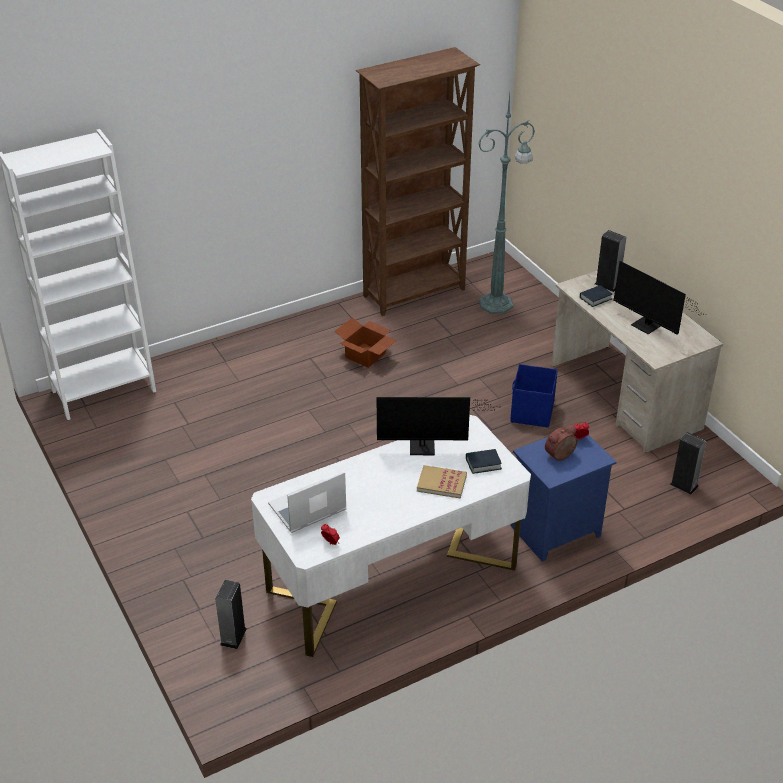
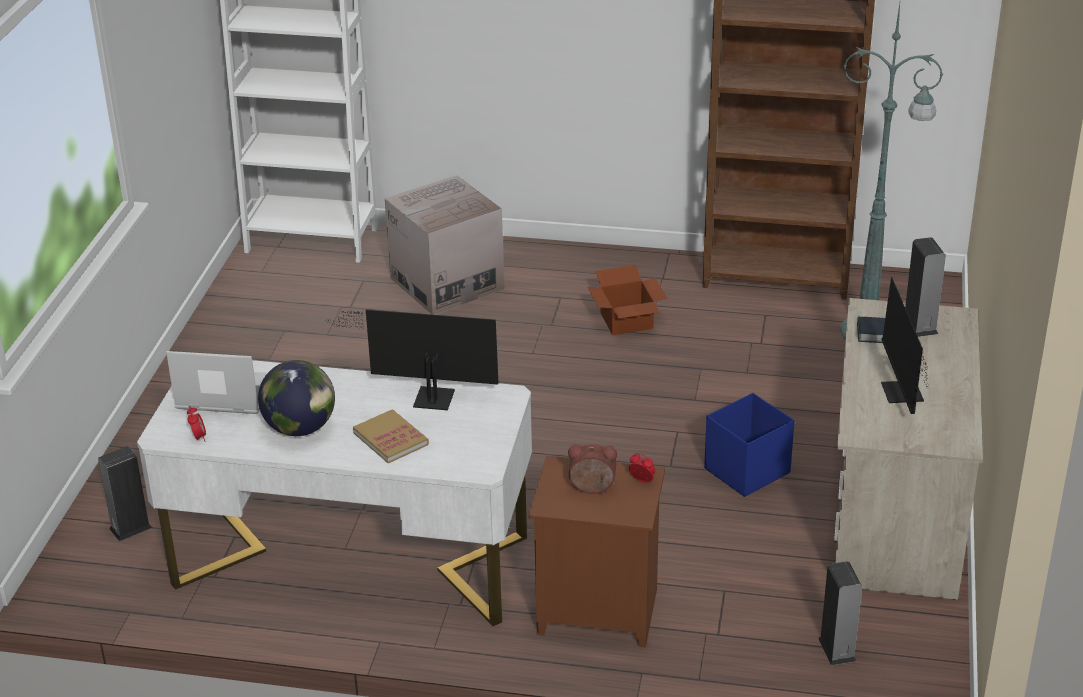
camera: 40 degrees right, 5 degrees down
(230, 380) = (447, 283): none -> cardboard box
(383, 505) = (300, 428): none -> globe
(426, 448) = (427, 397): monitor -> monitor turned 150 degrees clockwise
(483, 464) = (464, 442): book -> none
(555, 532) = (595, 613): blue nightstand -> brown nightstand

